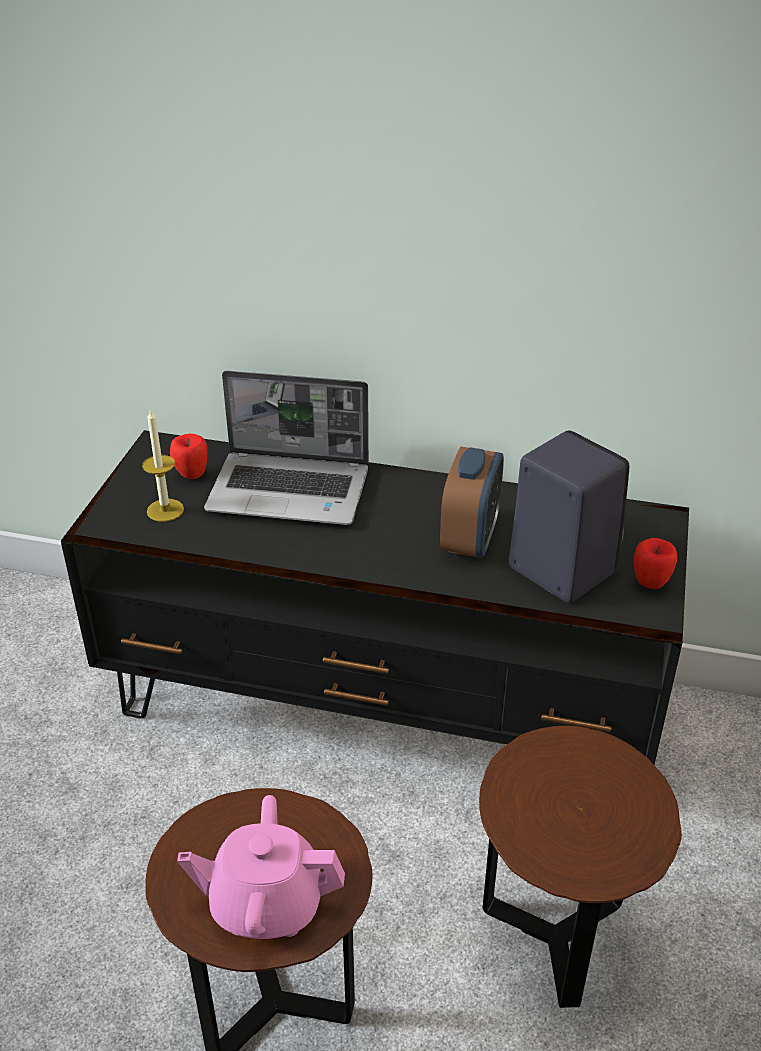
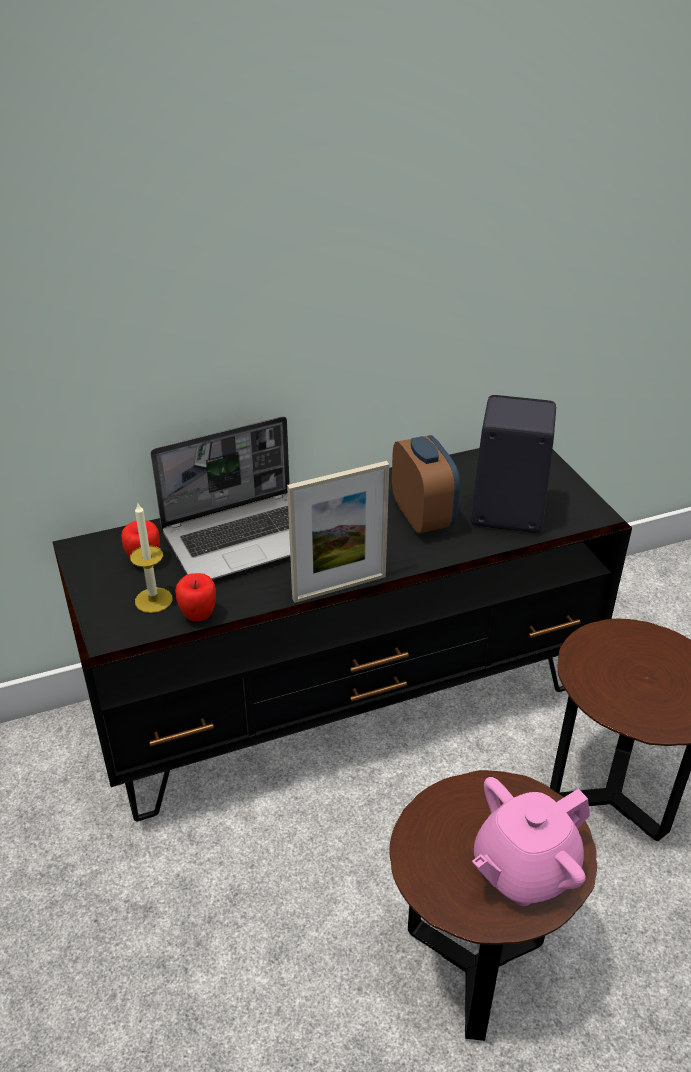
camera: 35 degrees left, 0 degrees up
(322, 568) = (339, 587): none -> picture frame
(650, 584) = (572, 497): apple -> apple (198, 617)

